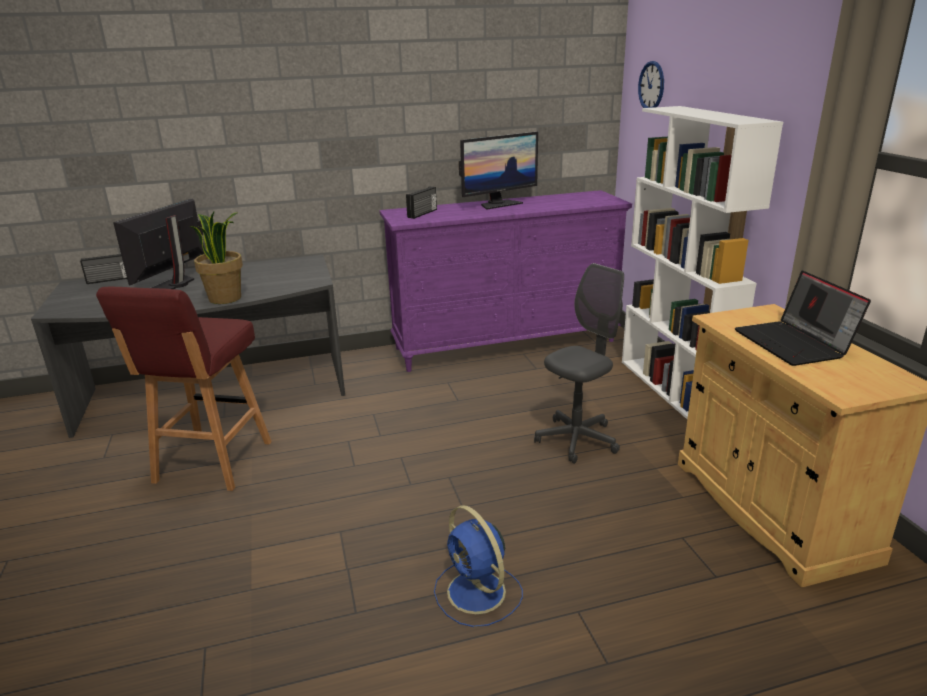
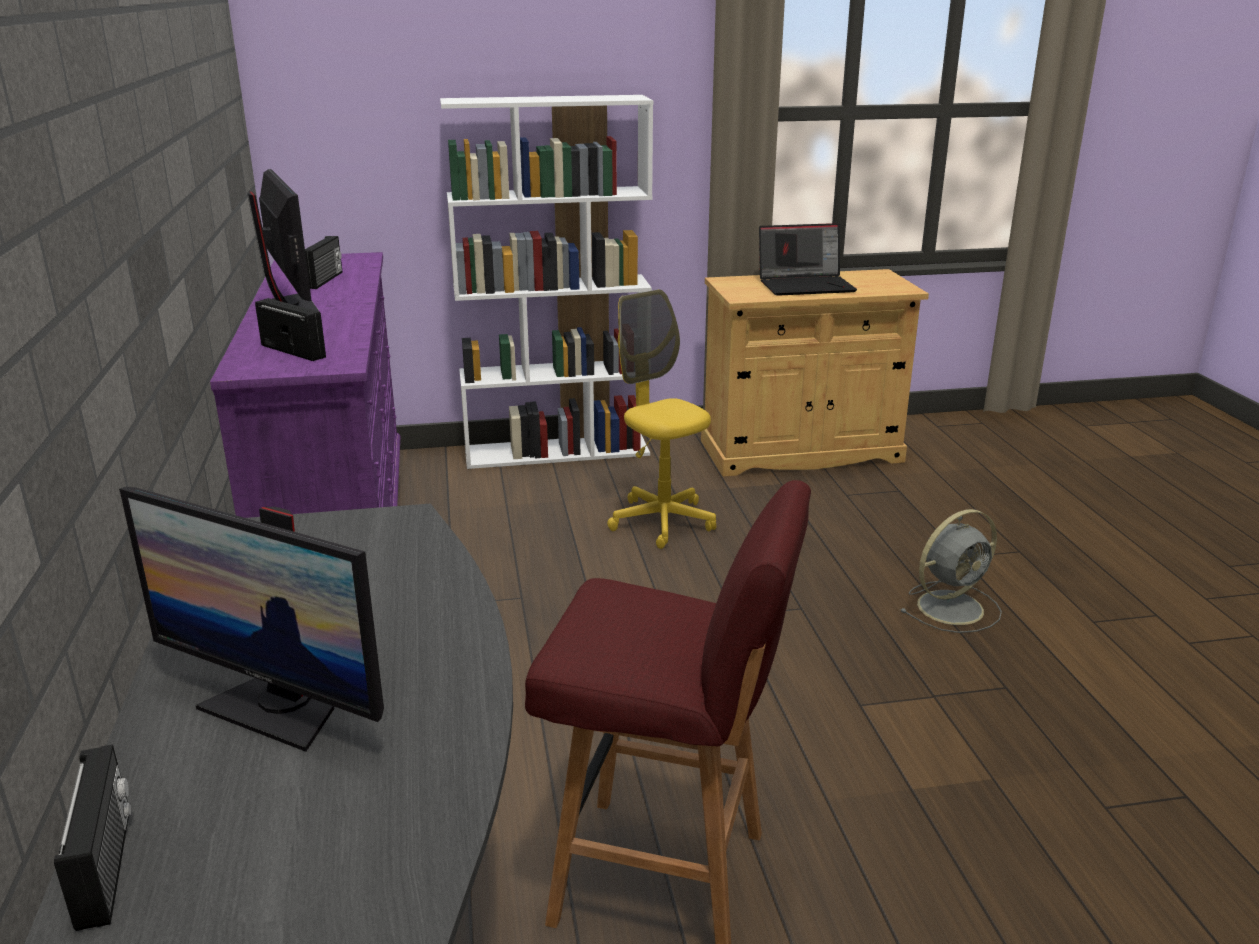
camera: 85 degrees left, 0 degrees up
(226, 298) = (450, 612): potted plant -> none
(478, 593) = (952, 607): blue fan -> grey fan
(554, 202) = (325, 280): none -> radio
(577, 440) = (662, 522): grey office chair -> yellow office chair
(651, 86) = (341, 78): wall clock -> none

